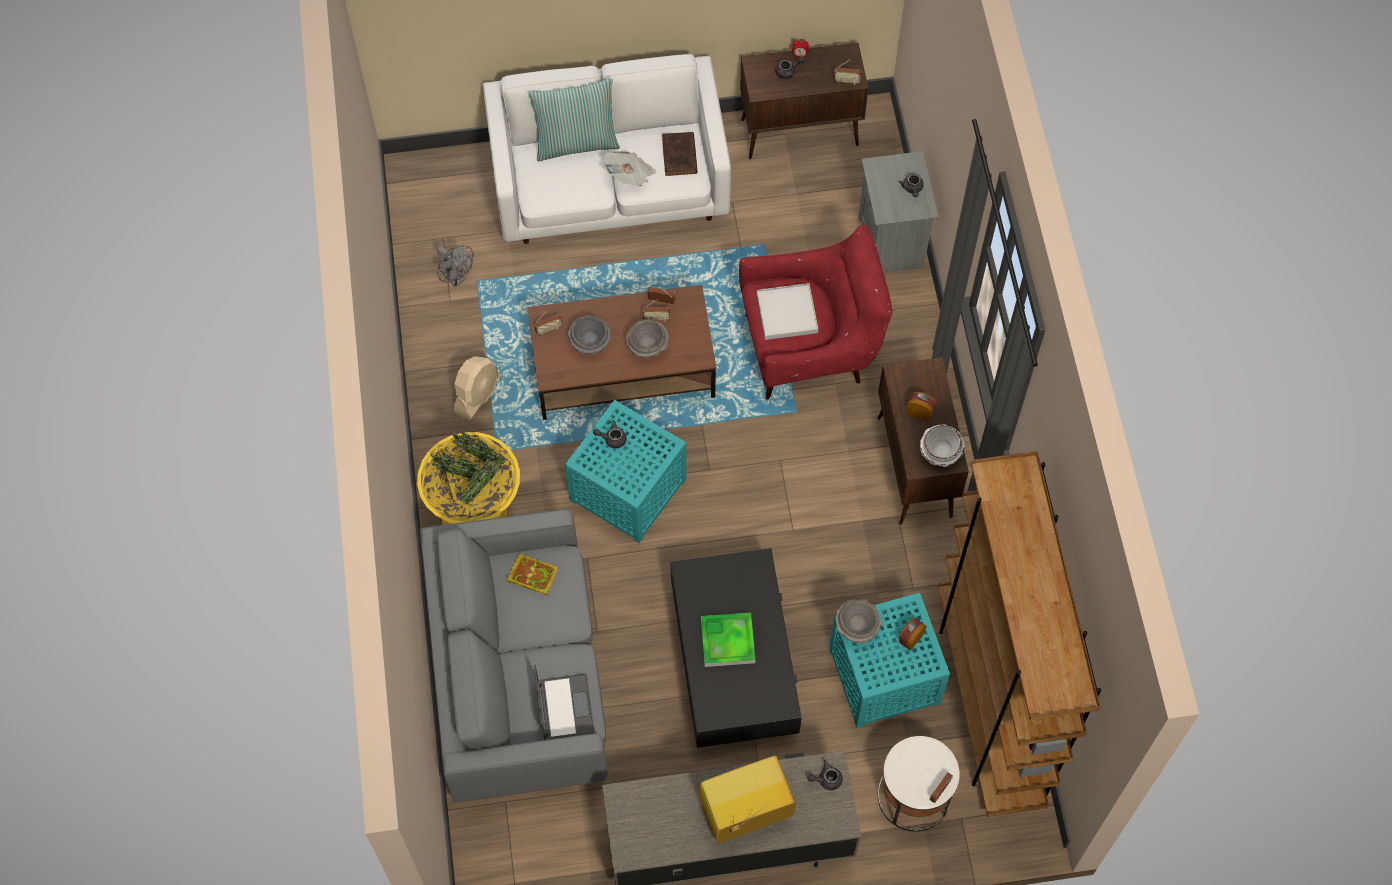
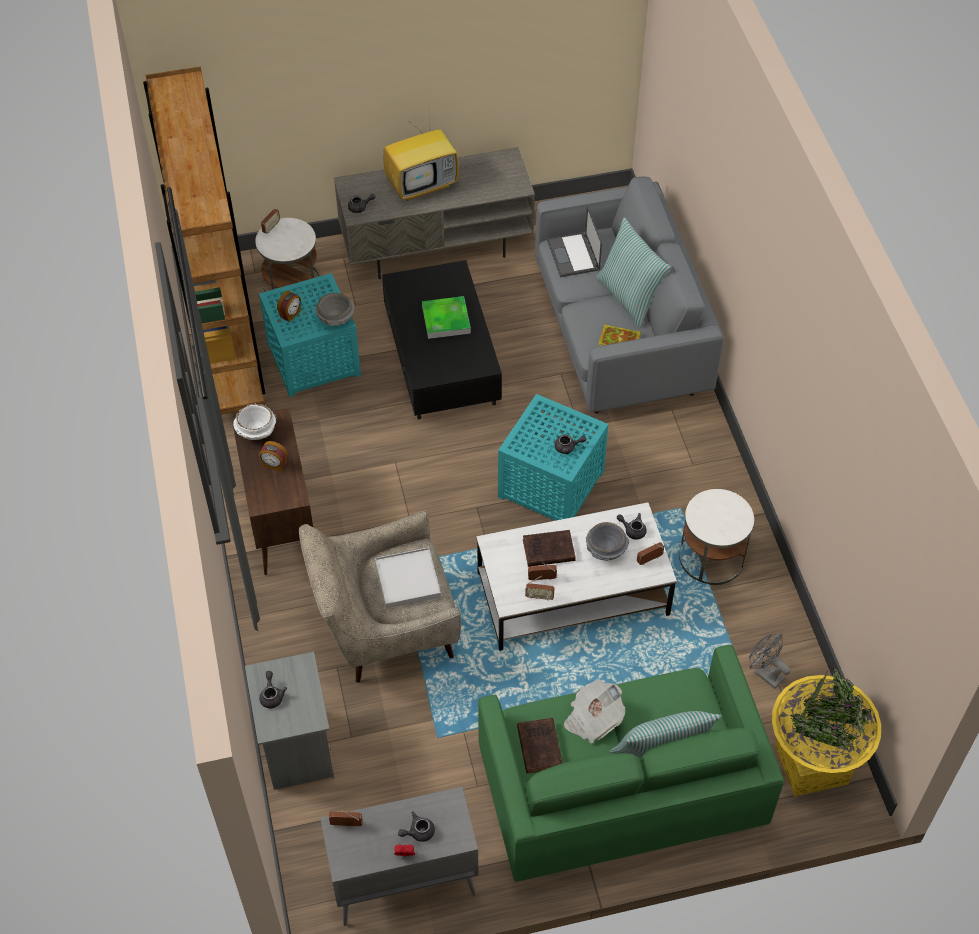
camera: 175 degrees right, 10 degrees down
(476, 514) = (686, 454): yellow planter -> yellow planter (811, 765)
(478, 395) = (711, 557): beige fan -> white side table
(509, 636) = (629, 297): none -> pillow
(559, 361) = (632, 530): none -> grey teapot
(610, 187) = (618, 792): white sofa -> green sofa
(624, 367) = (571, 594): brown coffee table -> white coffee table
(648, 346) = (547, 551): grey bowl -> brown book
(801, 132) = (402, 883): brown cabinet -> grey cabinet
(810, 347) = (384, 628): red armchair -> beige armchair

